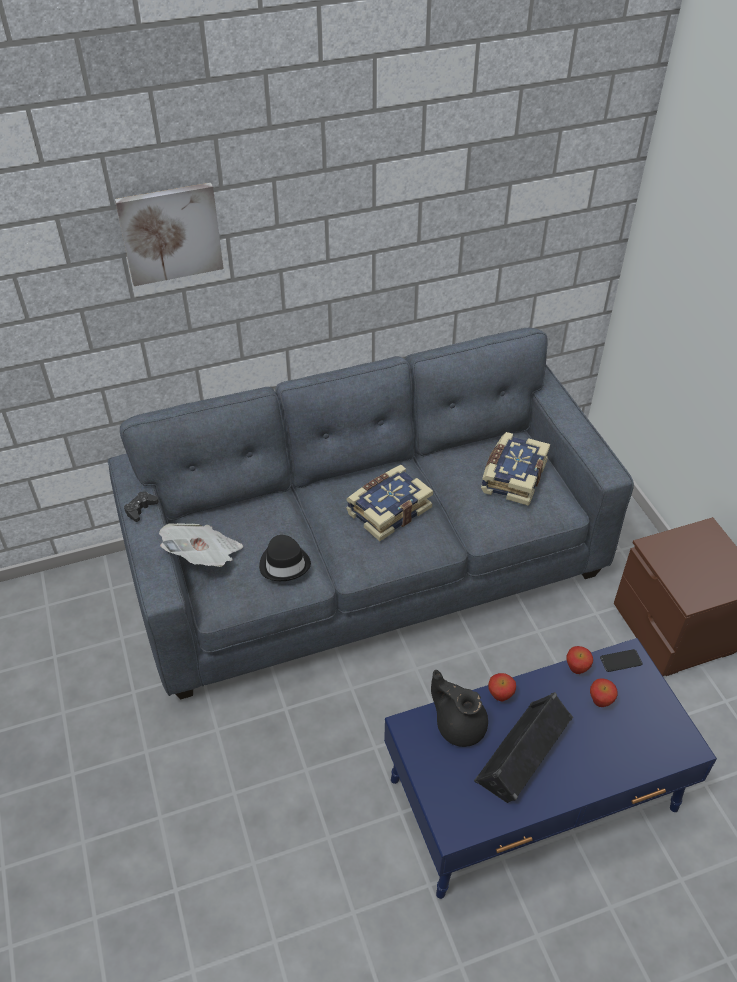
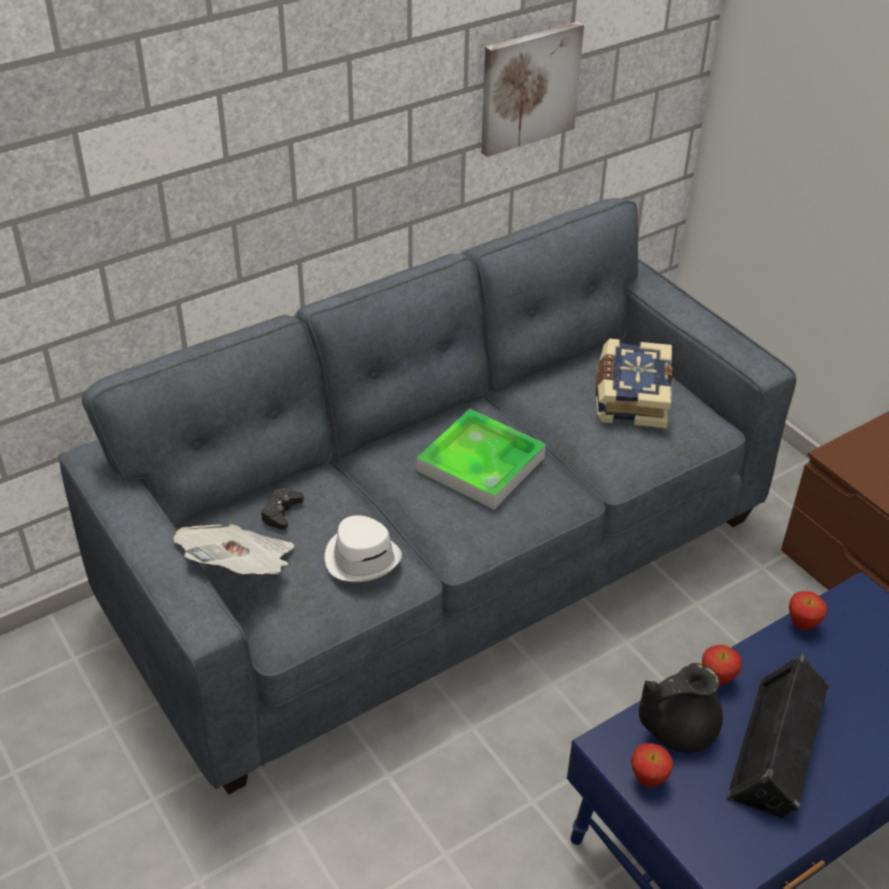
camera: 15 degrees left, 5 degrees down
(141, 509) = (134, 514): black game controller -> black game controller (281, 512)
(170, 233) = (142, 90): picture -> picture (528, 87)
(285, 564) = (362, 558): black hat -> white hat
(388, 510) = (481, 464): book -> tray
(459, 725) = (677, 729): black teapot -> black teapot turned 45 degrees counterclockwise
(600, 702) = (849, 660): apple -> apple (648, 780)
(621, 661) = (853, 604): phone -> none

